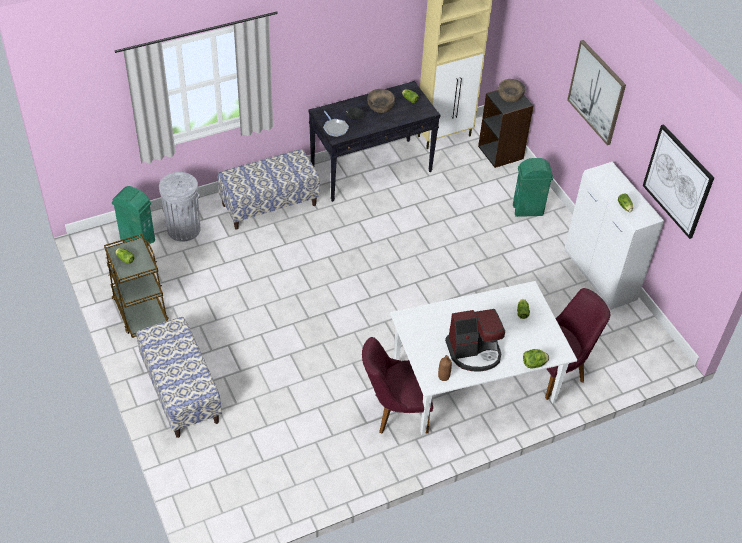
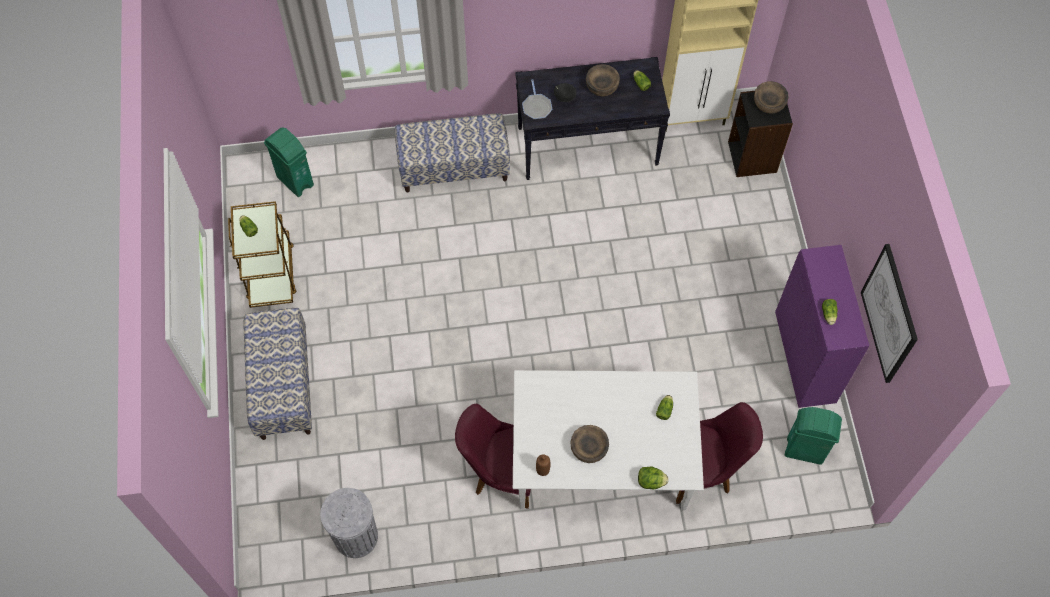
camera: 20 degrees right, 15 degrees up
(183, 229) = (349, 178): grey trash can -> grey trash can (356, 536)
(474, 352) = (589, 448): coffee machine -> brown bowl
(528, 210) = (754, 247): green trash can -> green trash can (805, 450)
(596, 92) = (844, 156): picture -> none
(600, 276) = (804, 359): white cabinet -> purple cabinet

